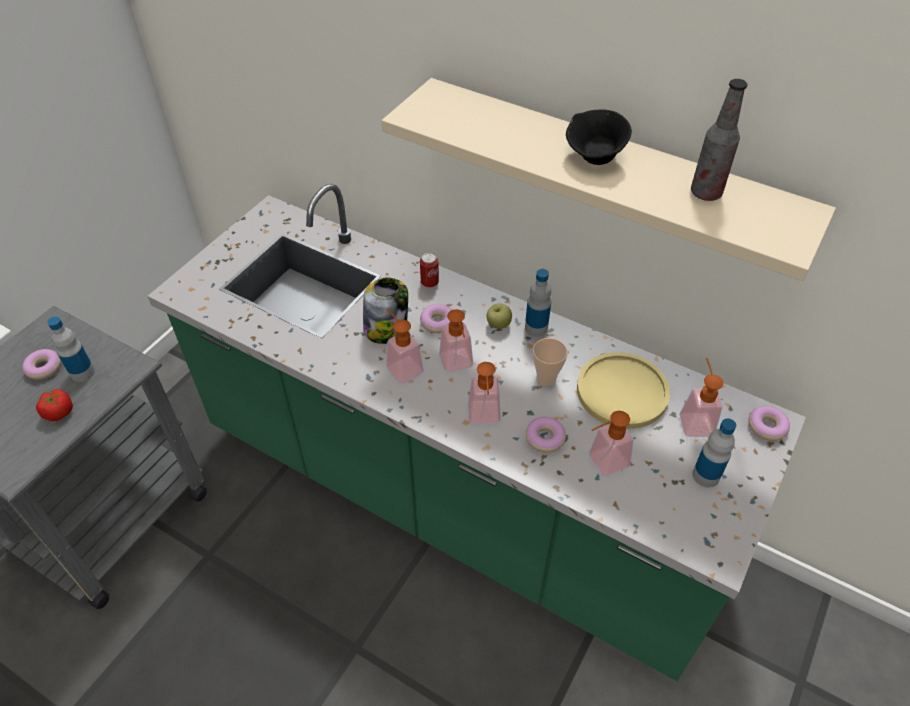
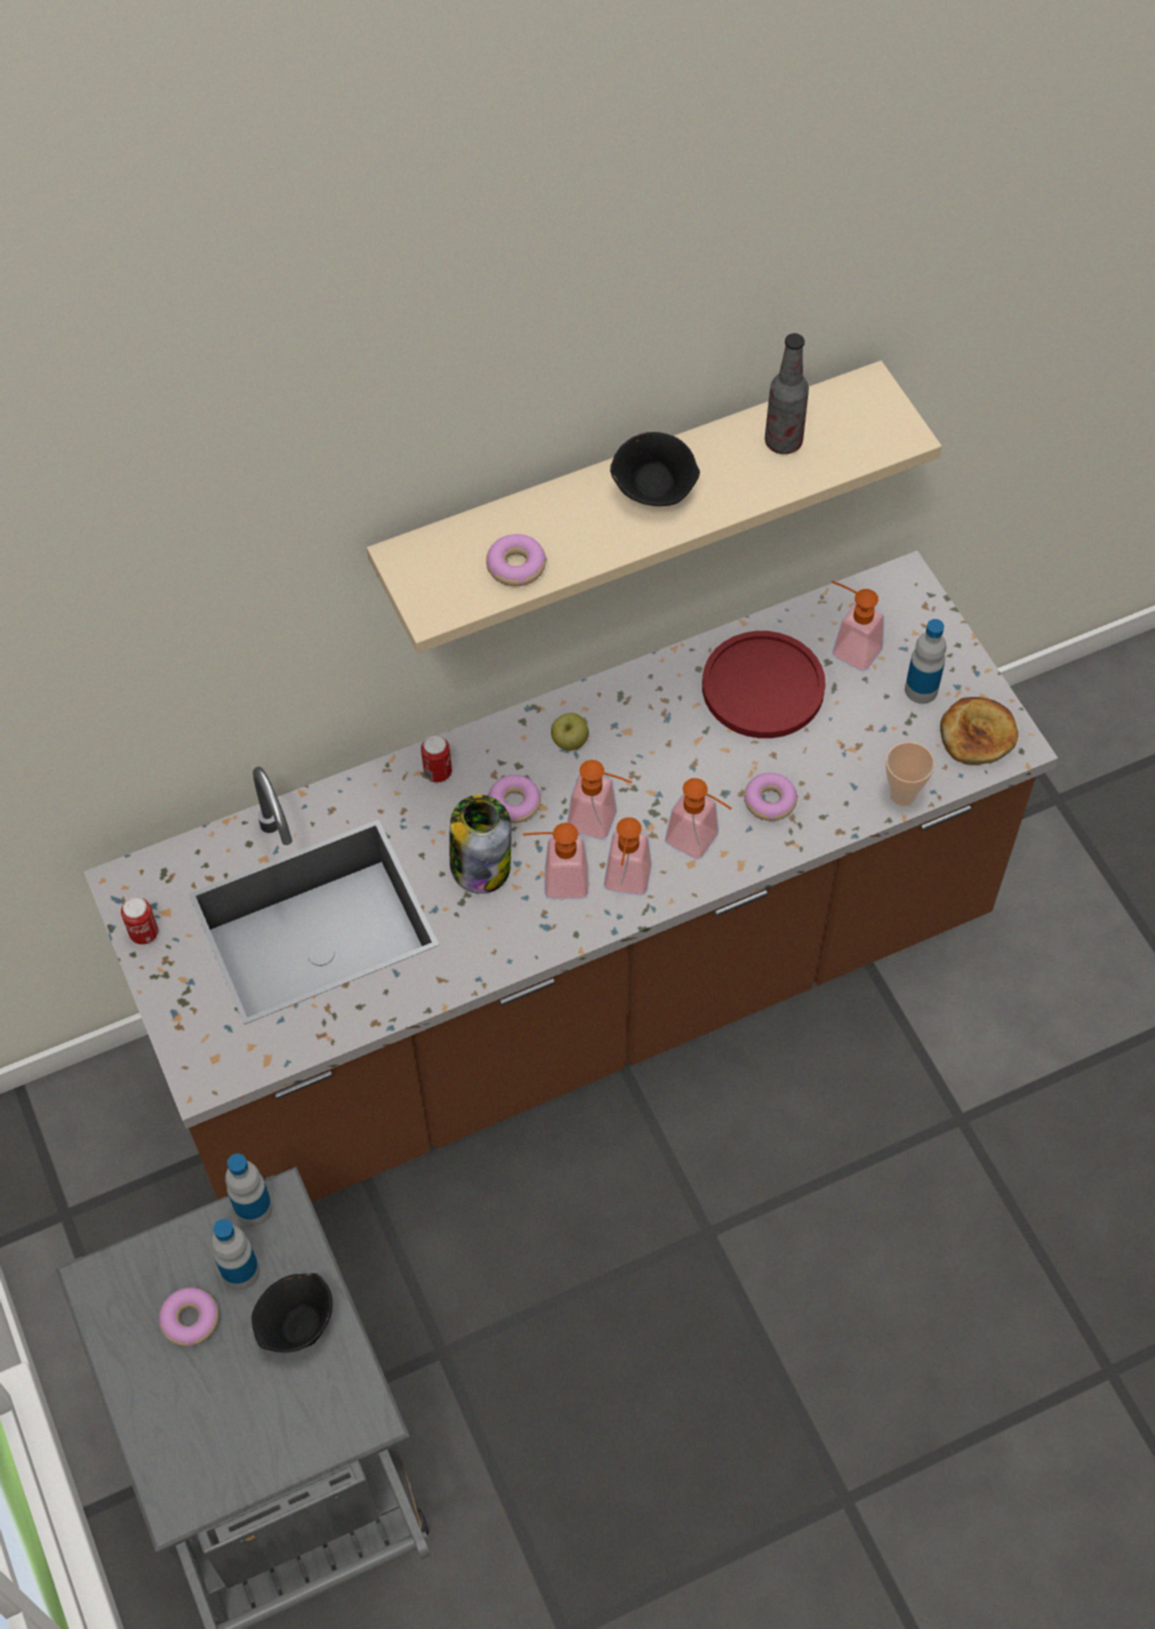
camera: 55 degrees left, 10 degrees up
(58, 412) = (297, 1326): tomato -> black bowl
(247, 230) = (144, 933): none -> can
(455, 496) = (579, 993): green counter -> brown counter
(536, 328) = (606, 707): bottle -> bottle (253, 1208)
(546, 379) = (689, 747): cup -> cup (902, 794)
(602, 463) = (841, 770): soap dispenser -> soap dispenser (626, 885)
(622, 391) = (763, 687): yellow plate -> red plate
(706, 528) = (977, 734): none -> bread
(766, 427) = (904, 593): donut -> donut (516, 566)

